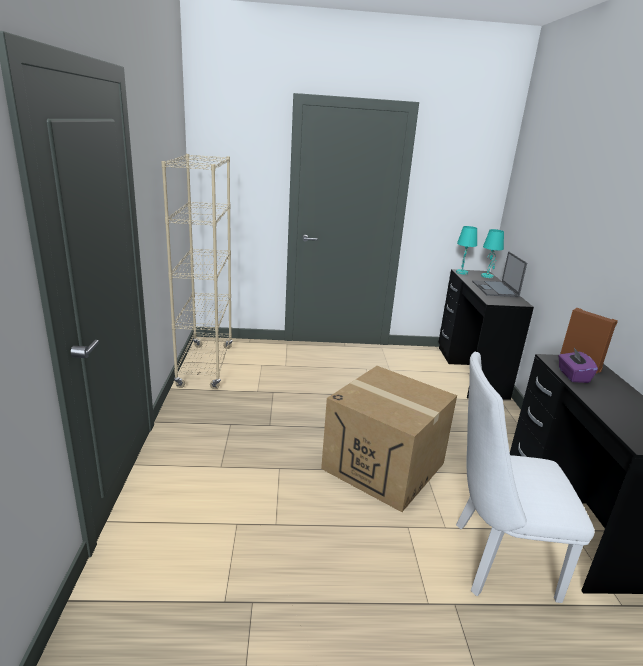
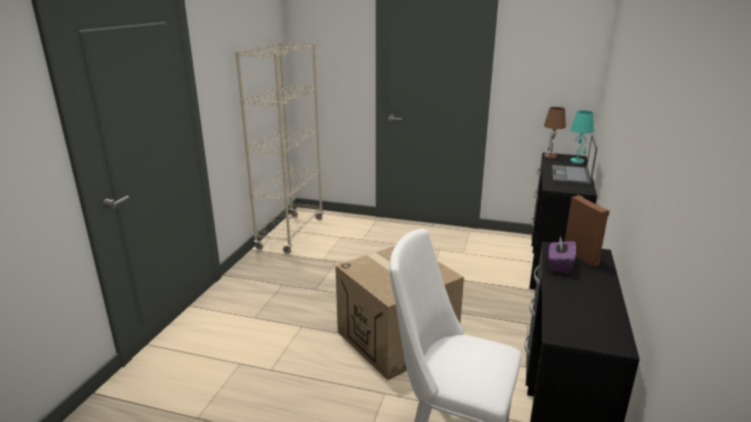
camera: 20 degrees right, 0 degrees up
(462, 272) = (550, 156): turquoise table lamp -> brown table lamp

